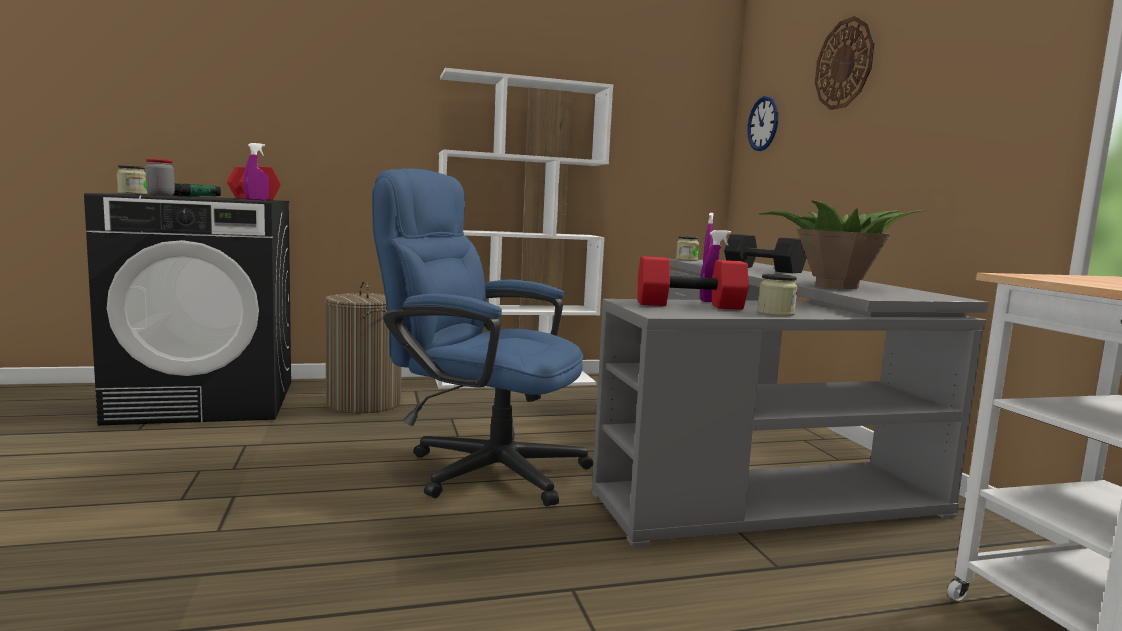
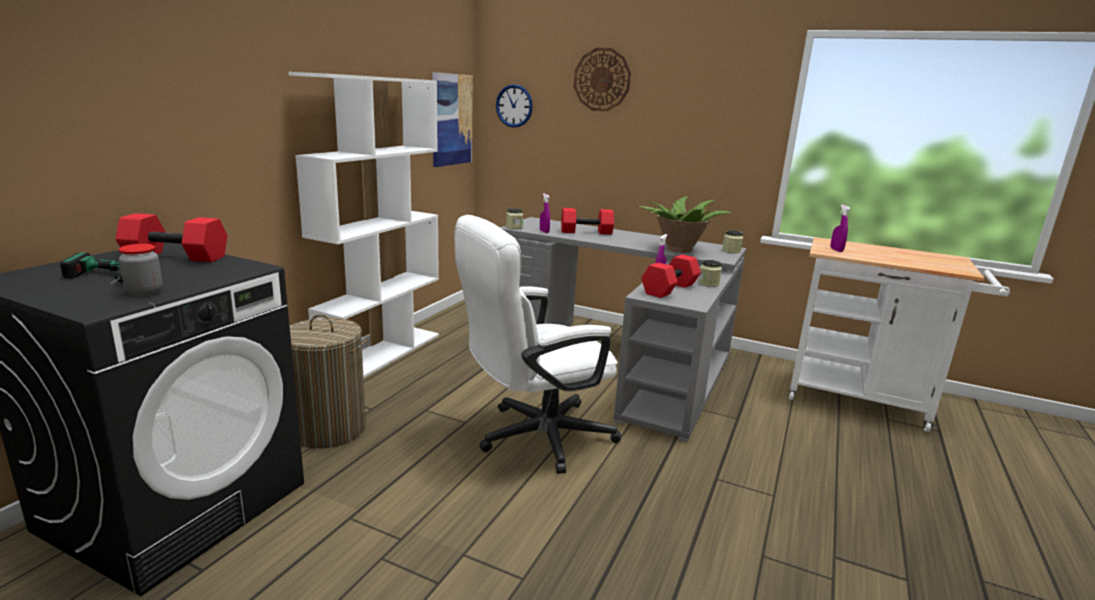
camera: 50 degrees left, 10 degrees up
(132, 194) = (53, 295): jar -> jar (731, 251)
(256, 199) = (232, 264): purple spray bottle -> purple spray bottle (836, 250)
(481, 467) = (534, 437): blue office chair -> white office chair
(683, 144) = (451, 120): none -> picture
(764, 269) = (586, 232): black dumbbell -> red dumbbell

